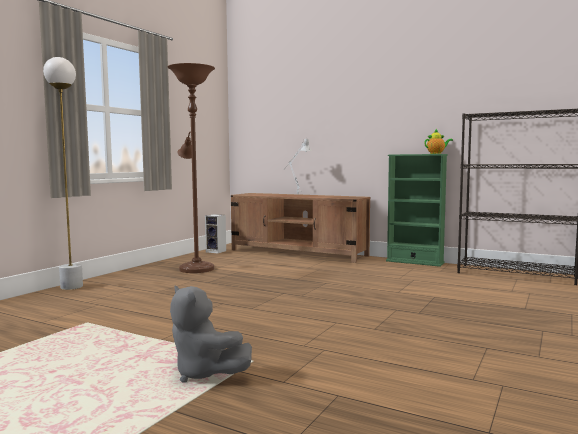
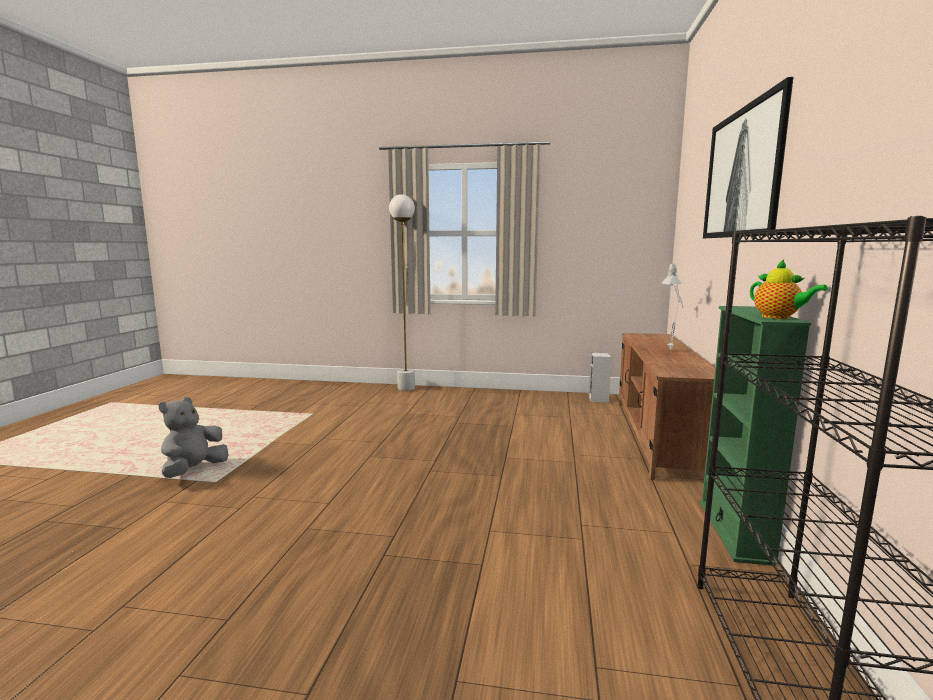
camera: 70 degrees right, 5 degrees up
(195, 268) = (508, 407): brown floor lamp -> none
(353, 89) = (744, 173): none -> picture

